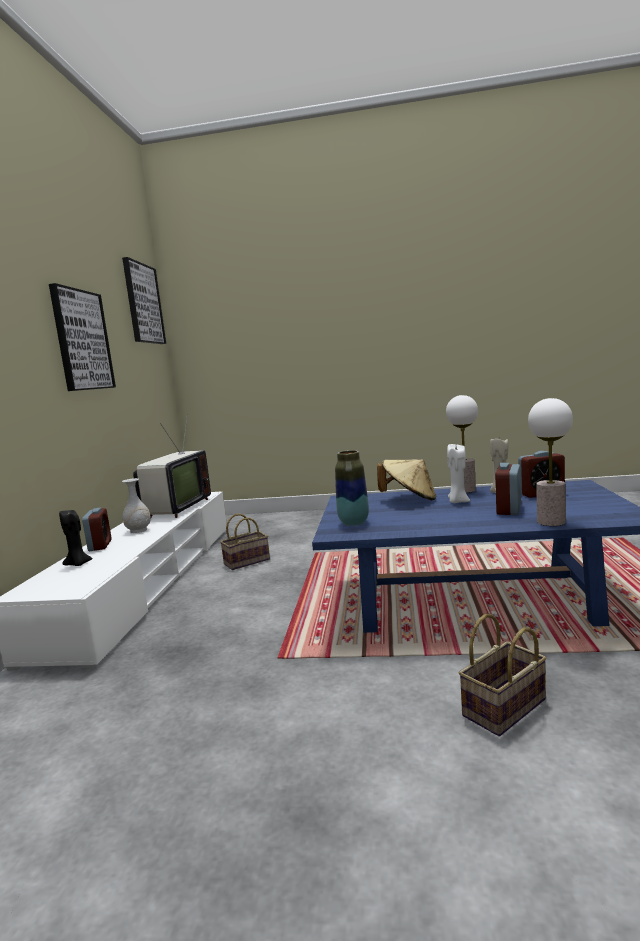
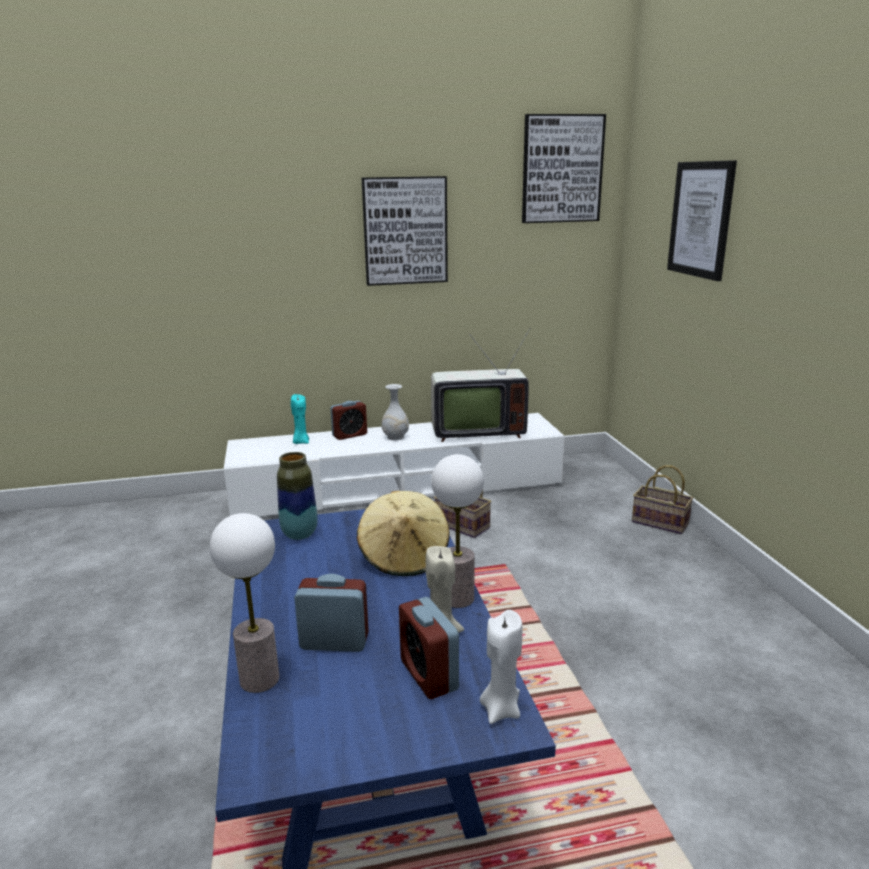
camera: 70 degrees right, 10 degrees up
(78, 564) = (301, 442): black candle -> turquoise candle
(266, 329) = (701, 219): none -> picture
(457, 502) = (386, 596): white candle -> white candle (501, 710)
(504, 709) = (113, 761): basket -> basket (658, 523)

